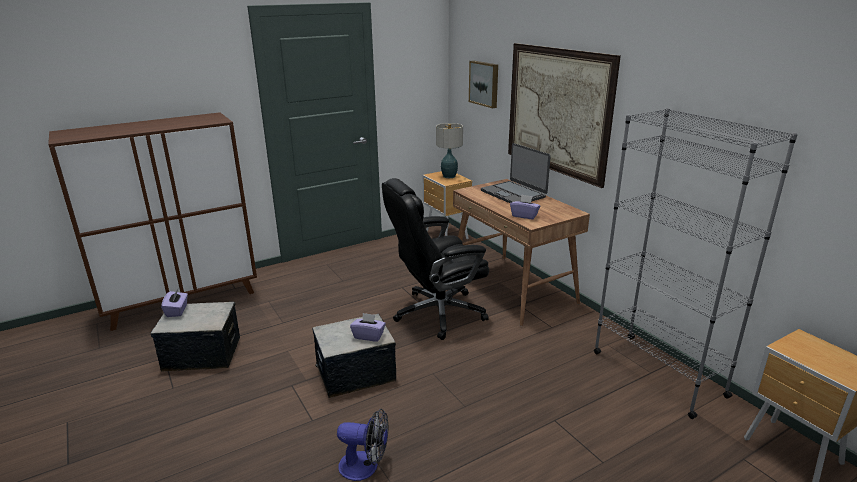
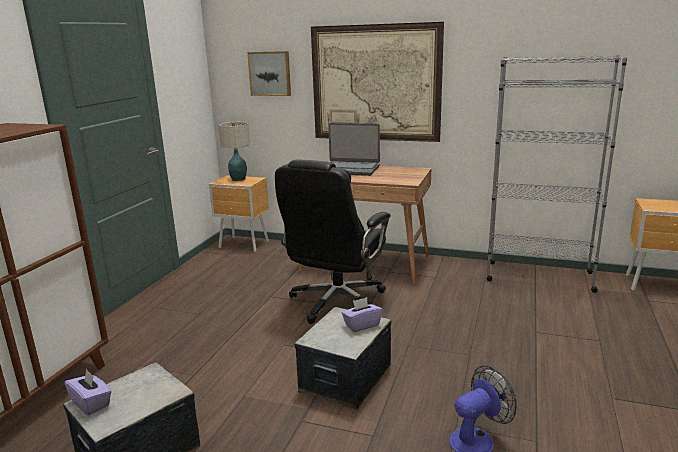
camera: 40 degrees left, 5 degrees down
(524, 216) = (392, 179): purple tissue box -> none

